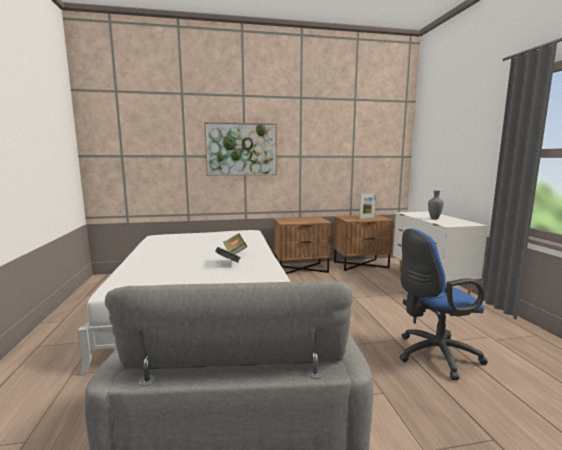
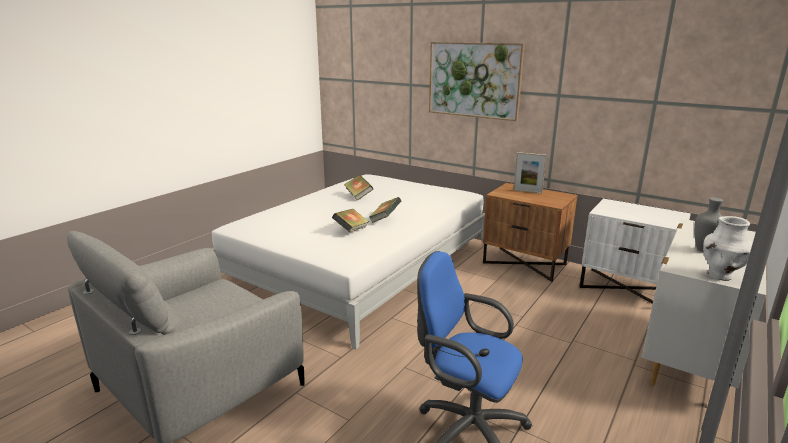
camera: 45 degrees right, 10 degrees up
(181, 246) = (358, 196): none -> book
(361, 264) = (626, 288): brown nightstand -> white nightstand
(367, 218) = (644, 215): picture frame -> picture frame (527, 191)
(463, 224) = (719, 275): none -> white vase

